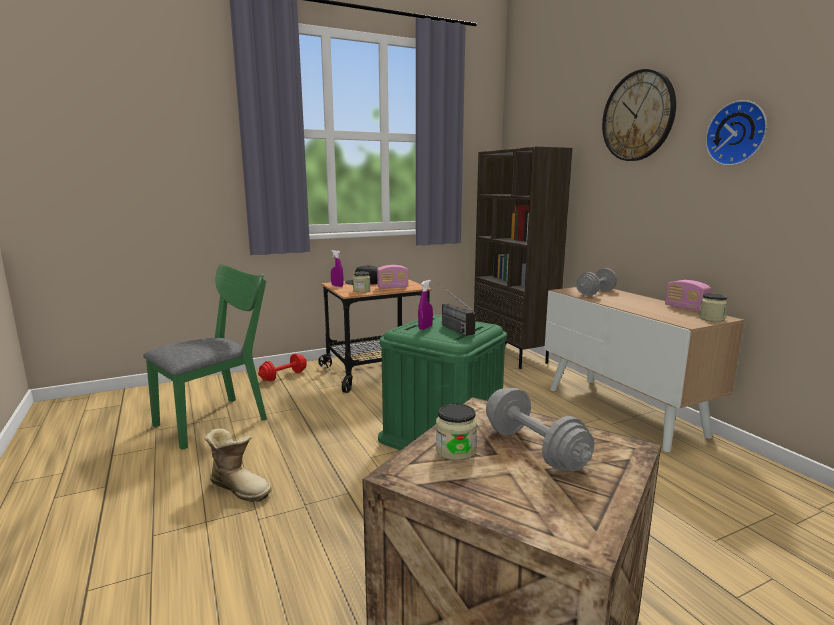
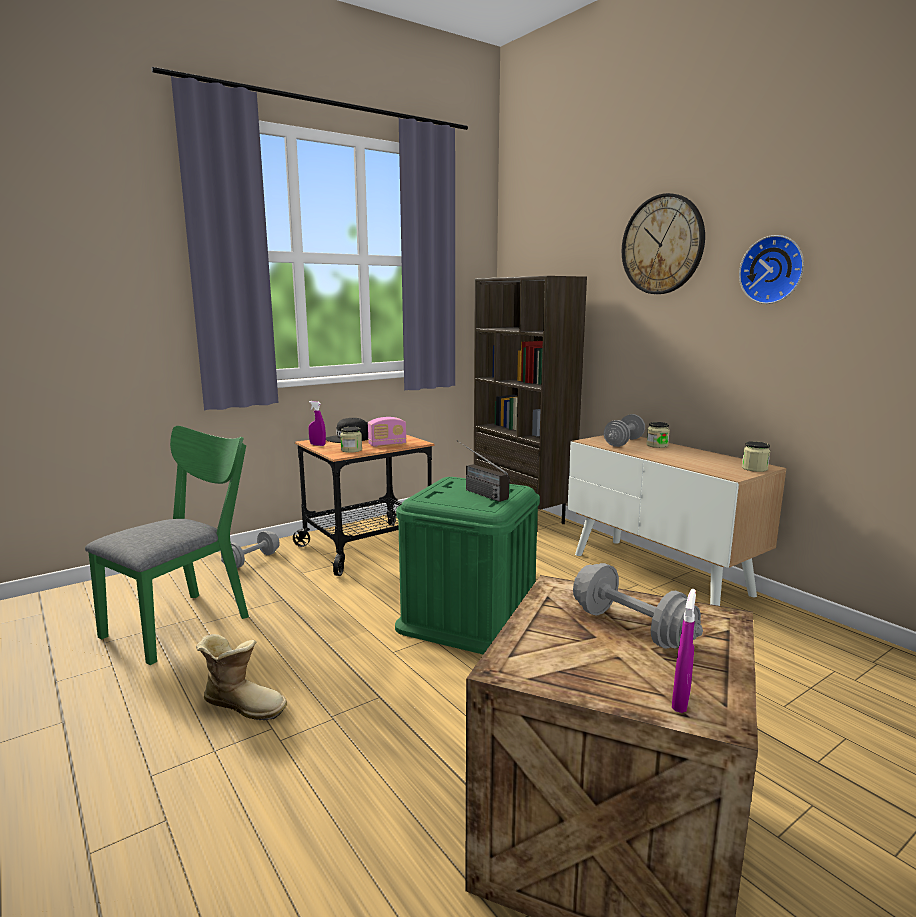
camera: 10 degrees left, 0 degrees up
(283, 376) = (252, 560): red dumbbell -> grey dumbbell
(425, 328) = (448, 494): purple spray bottle -> purple spray bottle (680, 701)
(455, 450) = (551, 637): jar -> jar (657, 445)
(685, 308) = (724, 457): radio -> none

